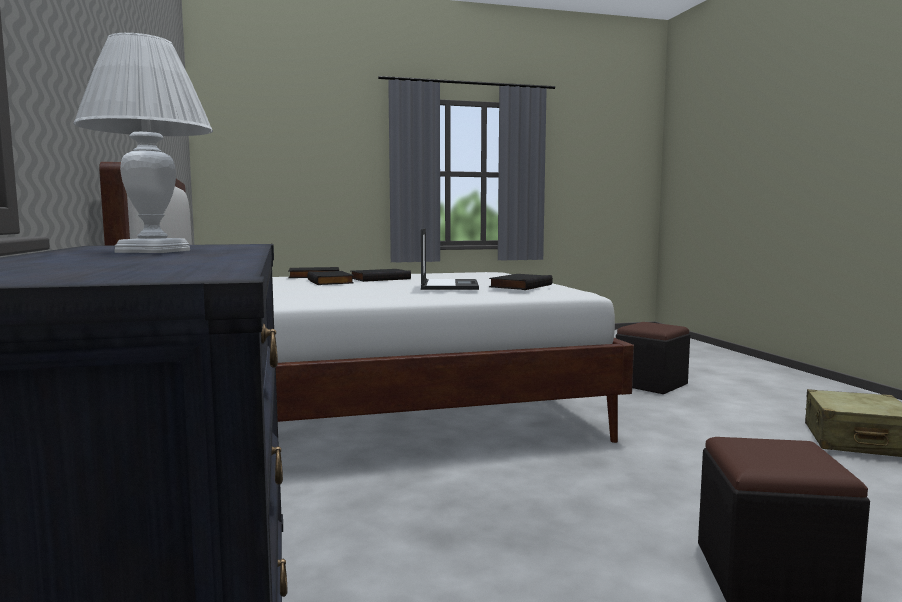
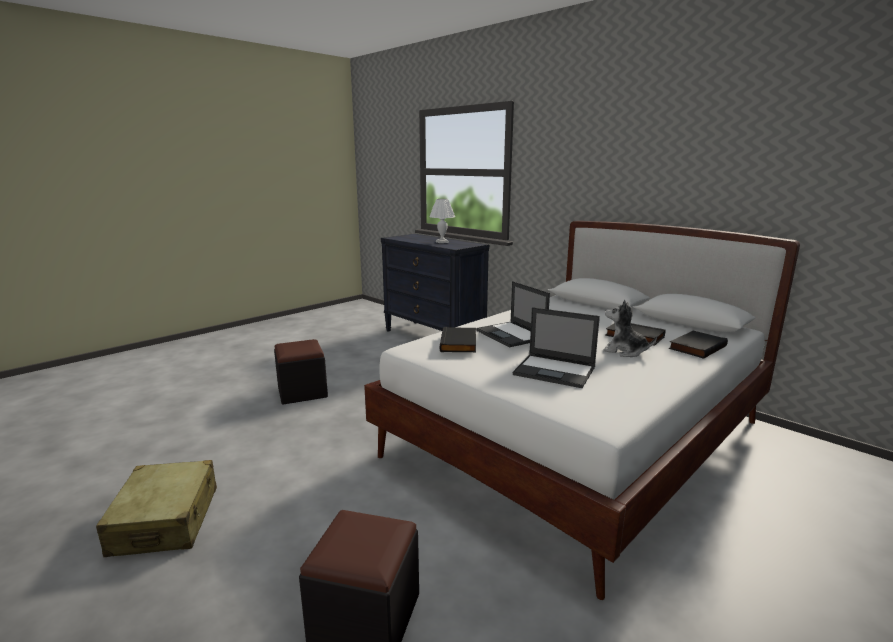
camera: 150 degrees right, 10 degrees up
(380, 278) = (625, 351): black book -> plush toy
(470, 278) = (555, 371): none -> laptop

